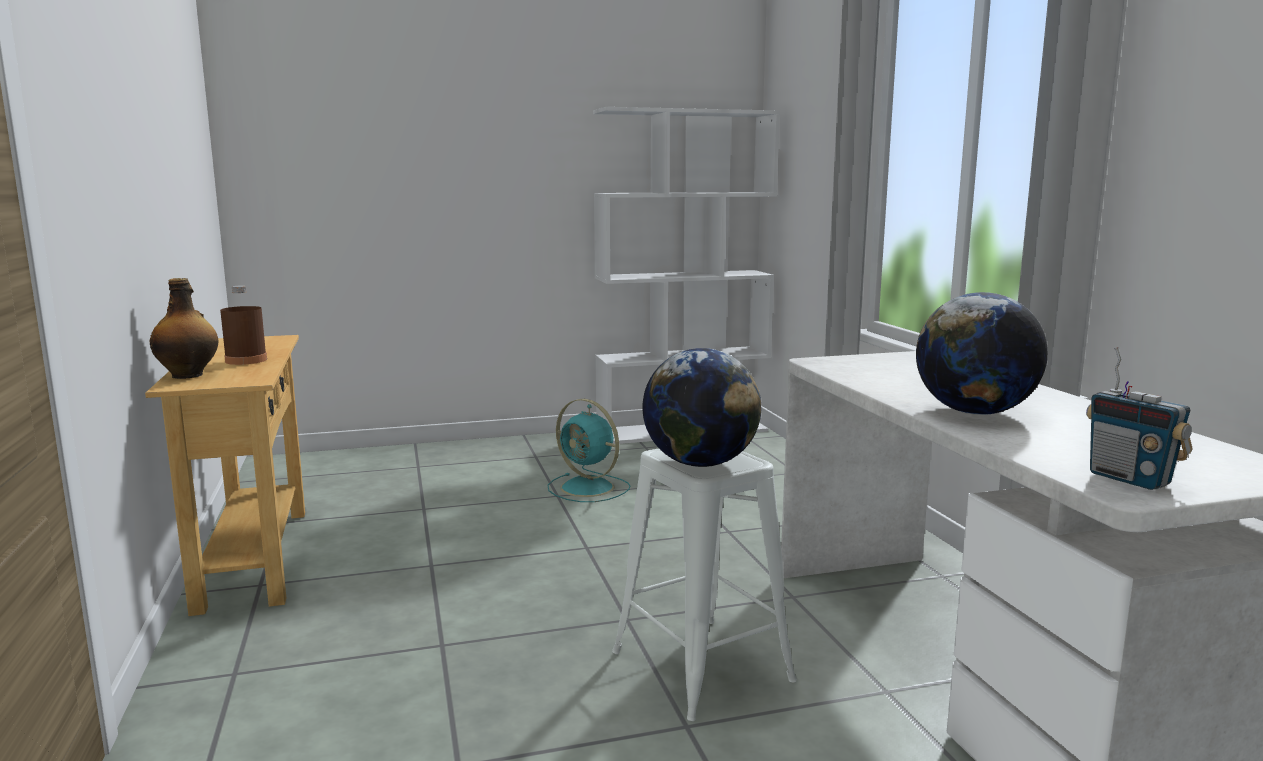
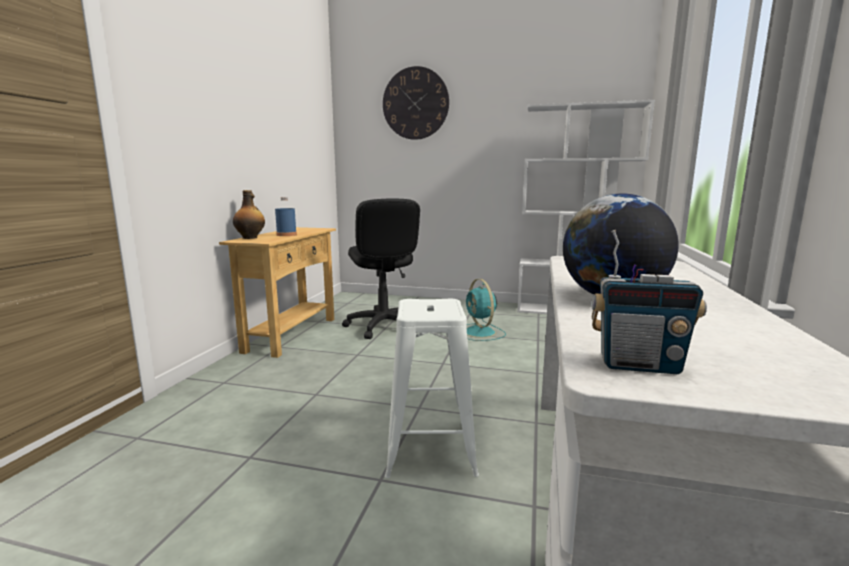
camera: 30 degrees right, 0 degrees up
(246, 360) = (286, 235): brown bottle -> blue bottle
(390, 87) = (415, 103): none -> wall clock
(416, 508) = (383, 326): none -> black office chair
(700, 463) = (419, 309): globe -> none
(1129, 479) = (639, 365): radio -> radio turned 75 degrees counterclockwise

